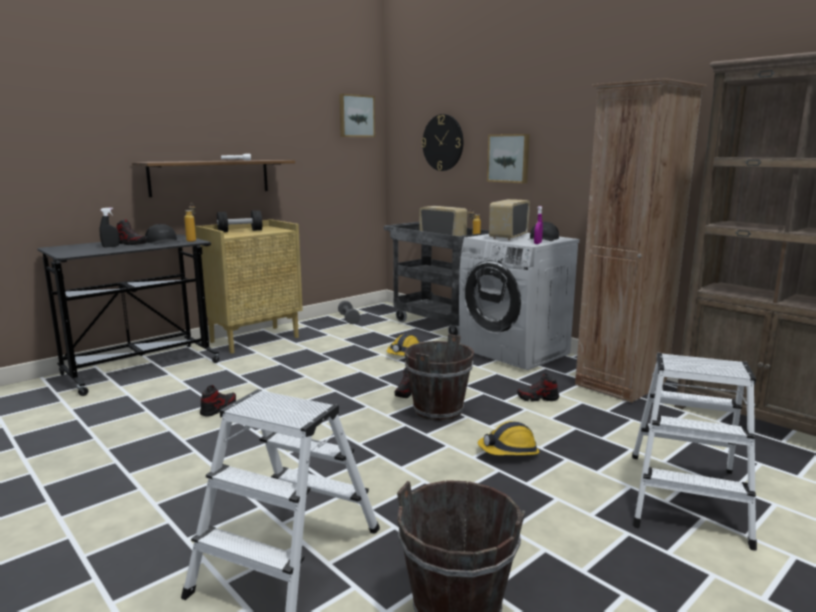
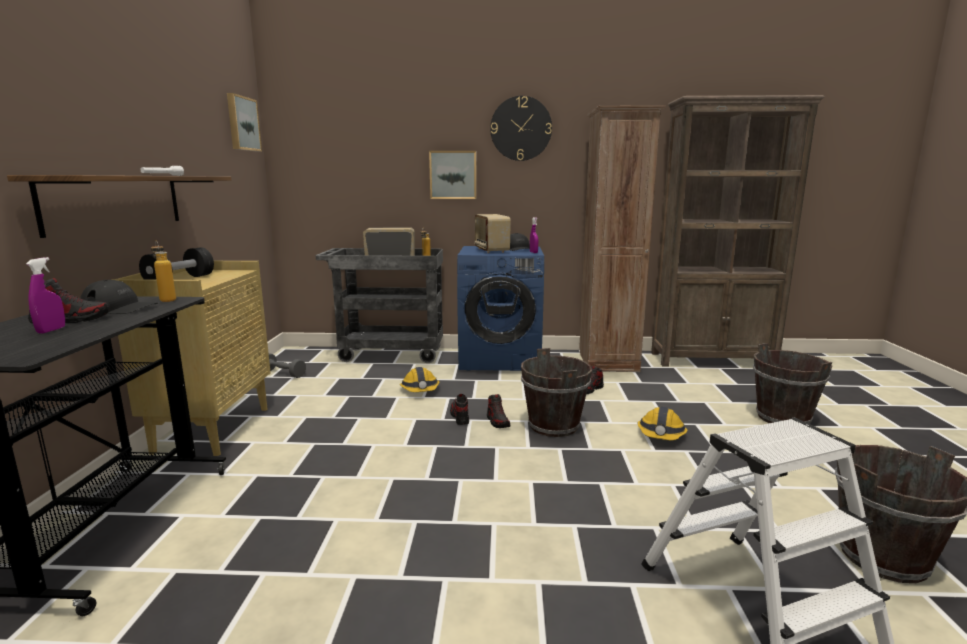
camera: 45 degrees left, 0 degrees up
(110, 246) = (51, 330): black spray bottle -> purple spray bottle
(218, 409) = (358, 521): shoe -> shoe (459, 417)
(443, 142) = (362, 159): wall clock -> wall clock (521, 128)
(514, 353) = (500, 361): white washing machine -> blue washing machine
(686, 496) = (782, 418): white step ladder -> brown bucket

